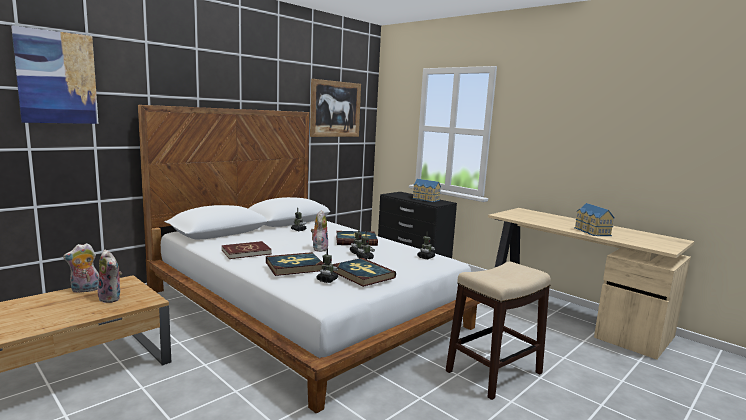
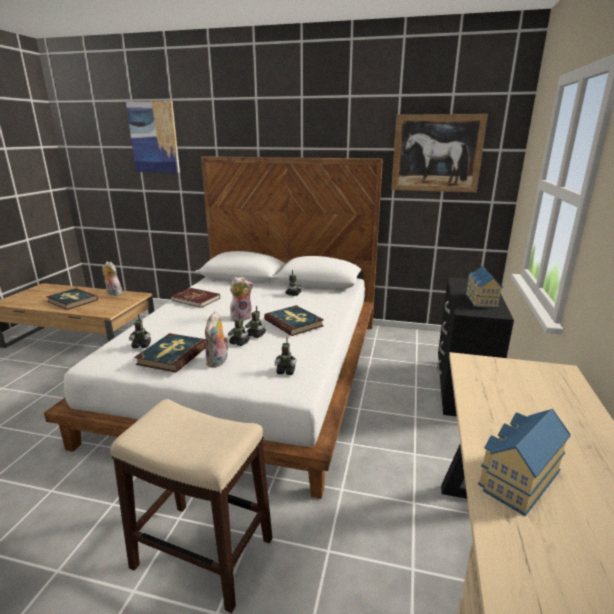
camera: 60 degrees right, 10 degrees up
(112, 298) = (104, 303): plush toy -> plush toy (218, 362)
(294, 266) = (168, 324): book -> book (72, 301)

